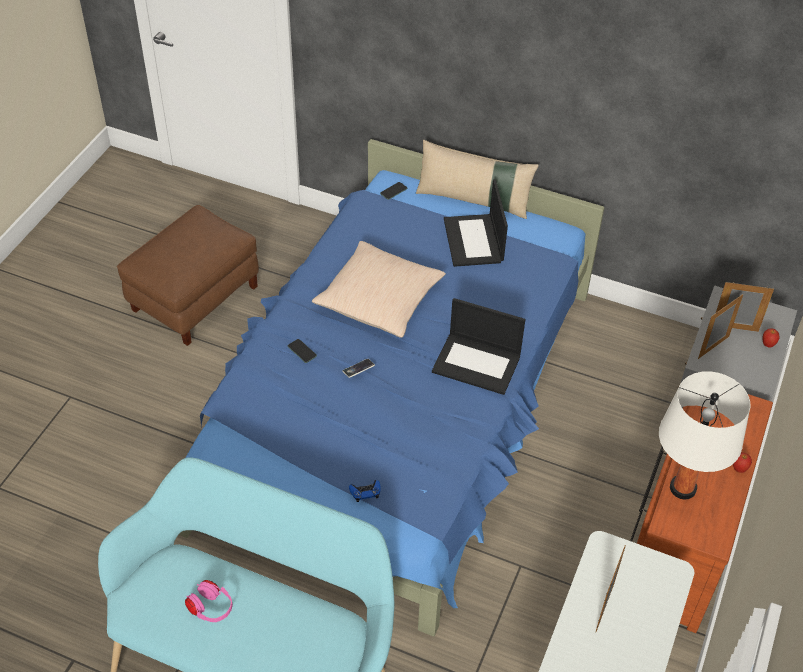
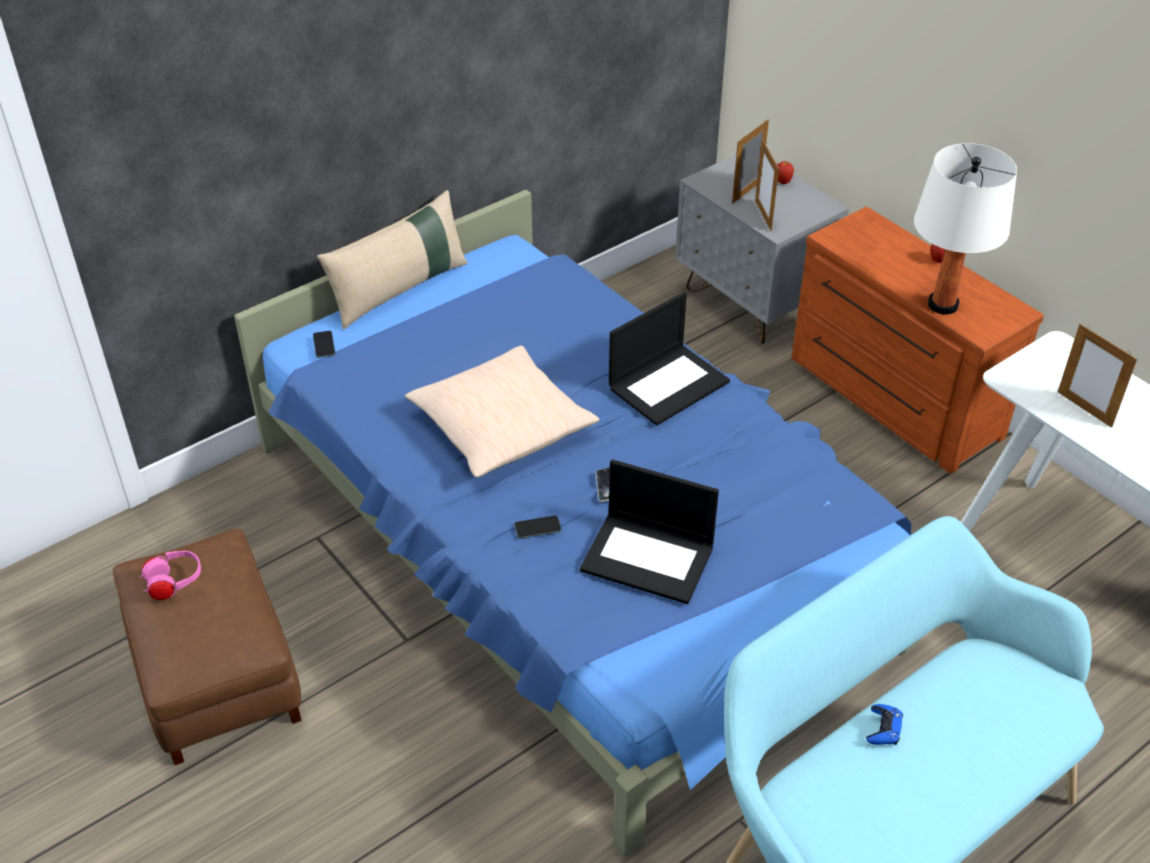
camera: 60 degrees left, 5 degrees down
(210, 608) = (900, 779): pink headphones -> pink headphones (174, 584)
(365, 492) = (801, 554): blue game controller -> blue game controller (883, 728)
(474, 241) = (471, 313): laptop -> laptop (649, 558)

